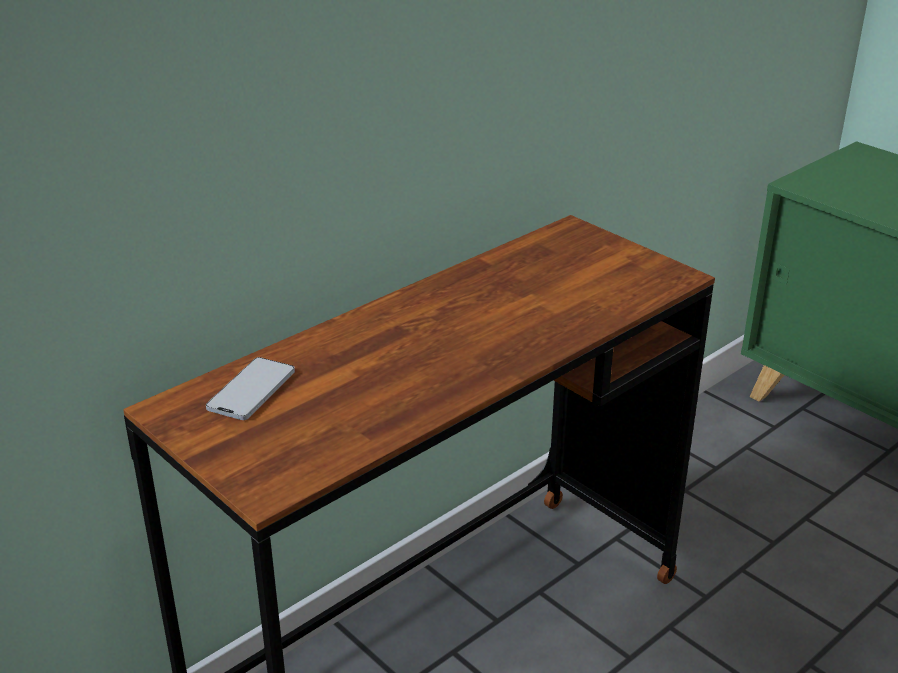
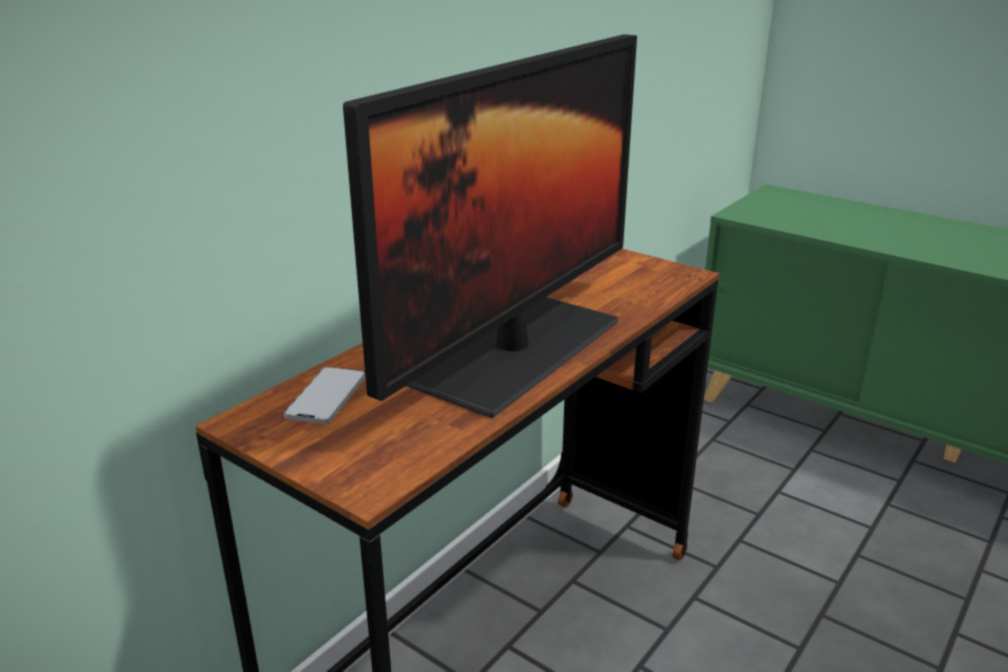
camera: 10 degrees left, 5 degrees down
(455, 356) = (517, 351): none -> monitor

